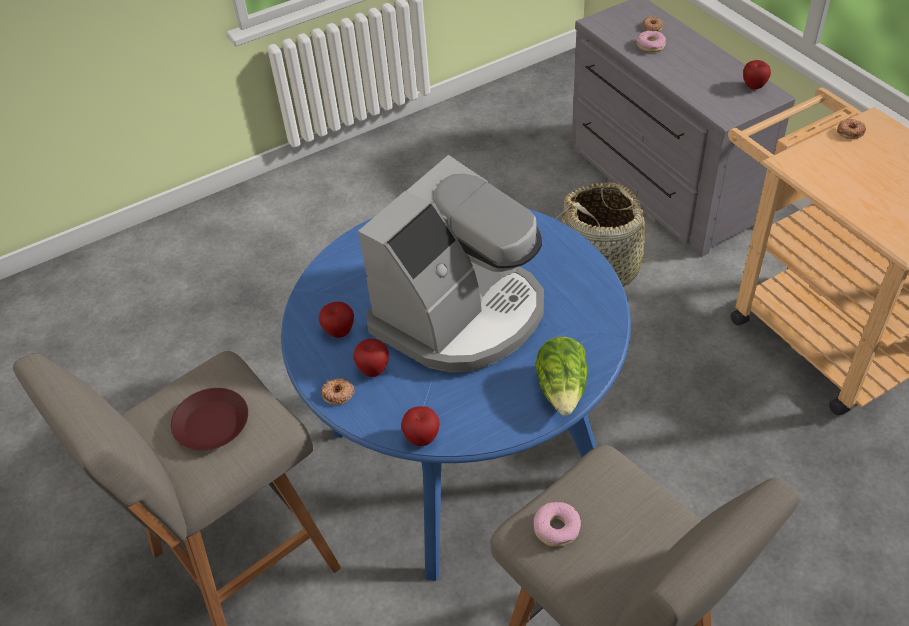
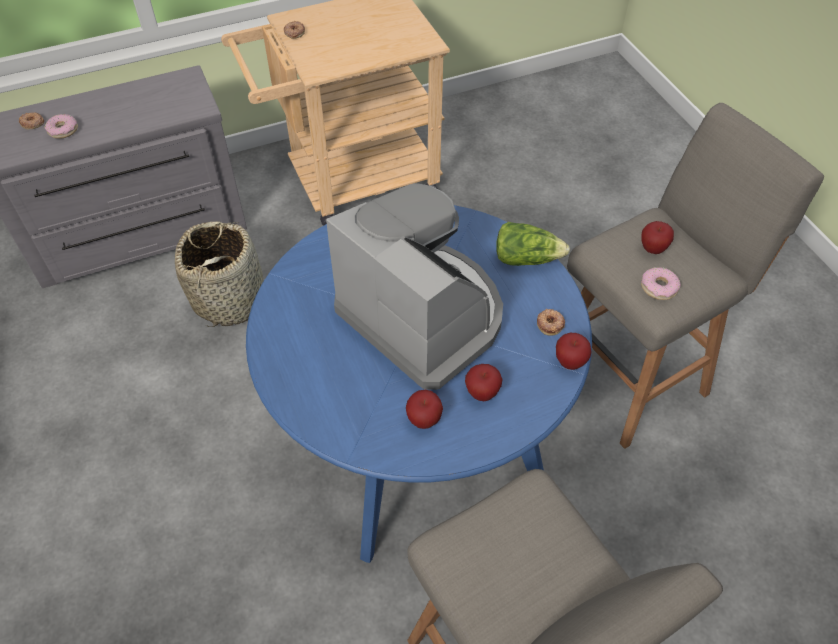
camera: 85 degrees left, 5 degrees up
(212, 424) = (527, 554): brown plate -> none
(338, 394) = (508, 426): donut -> donut (550, 324)
(754, 86) = (170, 82): apple -> apple (652, 249)

